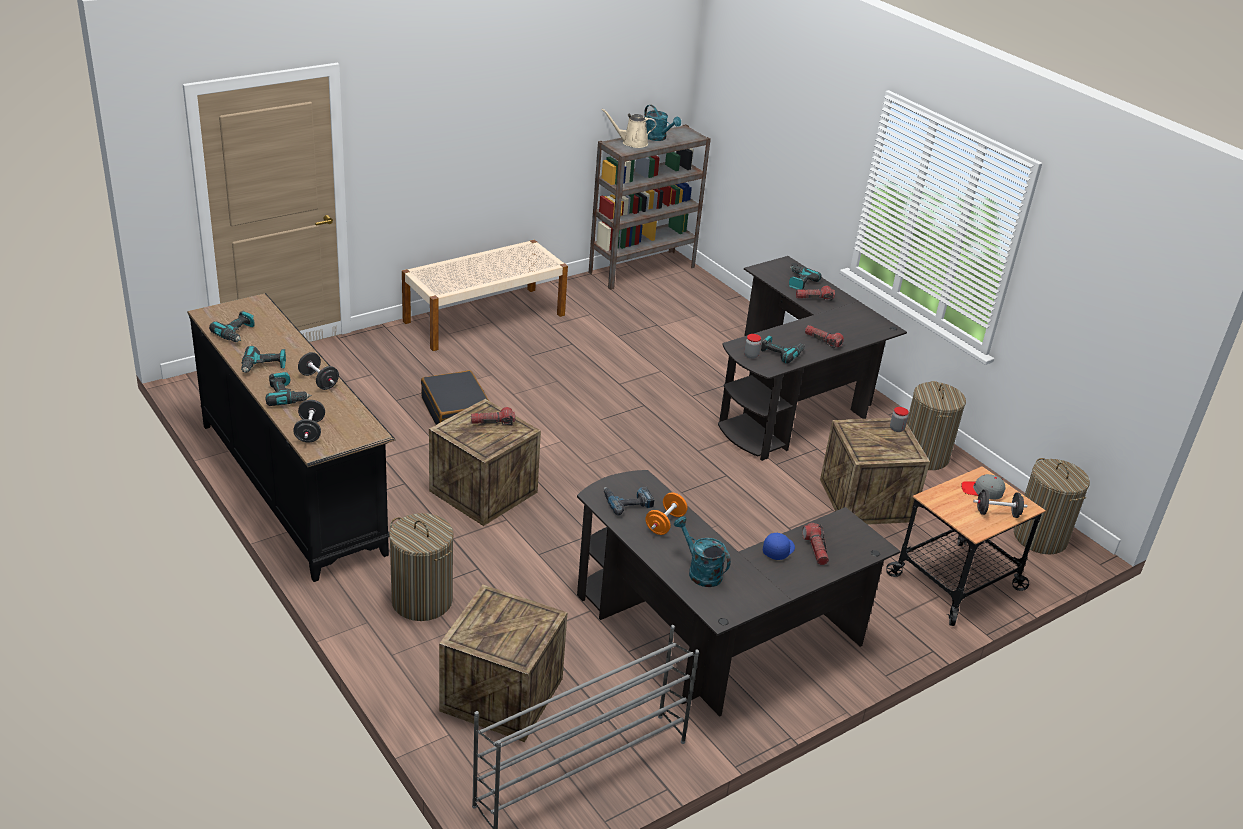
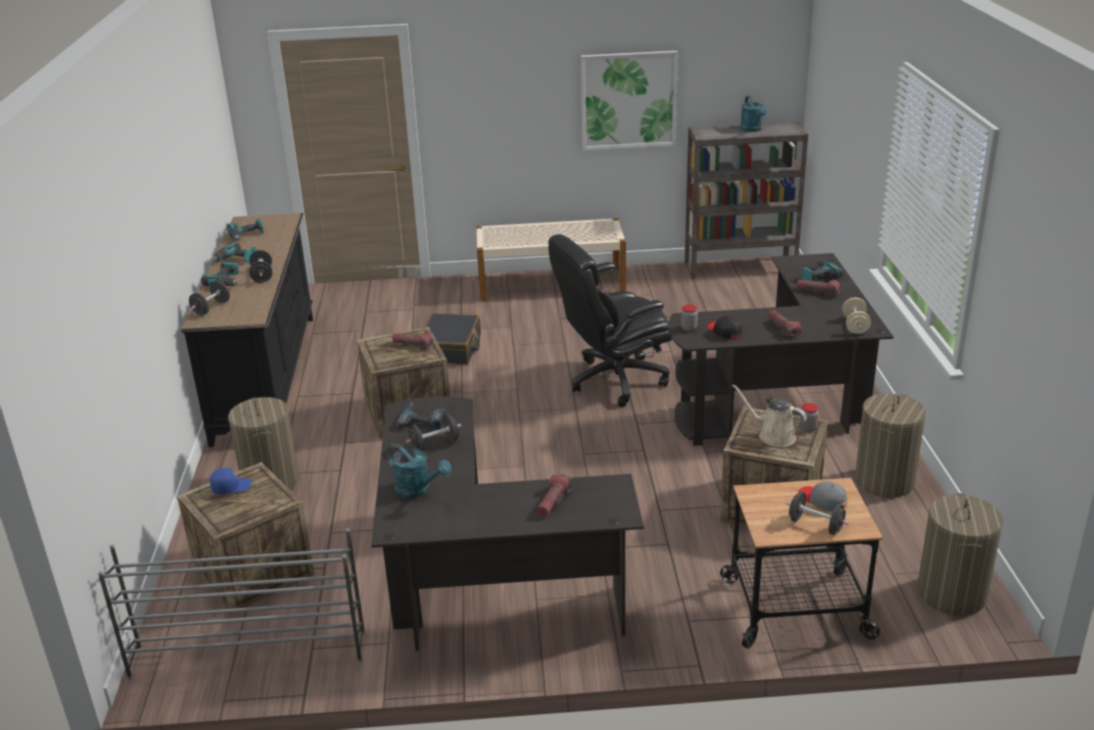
camera: 35 degrees right, 5 degrees down
(547, 120) = (628, 100): none -> picture
(632, 143) = (720, 131): beige watering can -> beige watering can (773, 436)
(638, 413) = (612, 381): none -> black office chair
(665, 523) = (435, 445): orange dumbbell -> black dumbbell
(700, 571) = (418, 490): turquoise watering can -> turquoise watering can turned 135 degrees clockwise
(778, 550) = (515, 492): blue cap -> blue cap (231, 487)
(781, 353) = (724, 331): power drill -> black cap
(872, 327) = (855, 326): none -> beige dumbbell

